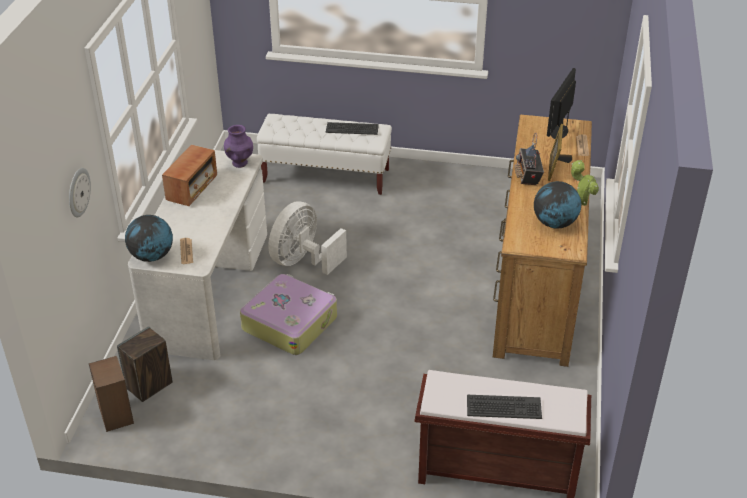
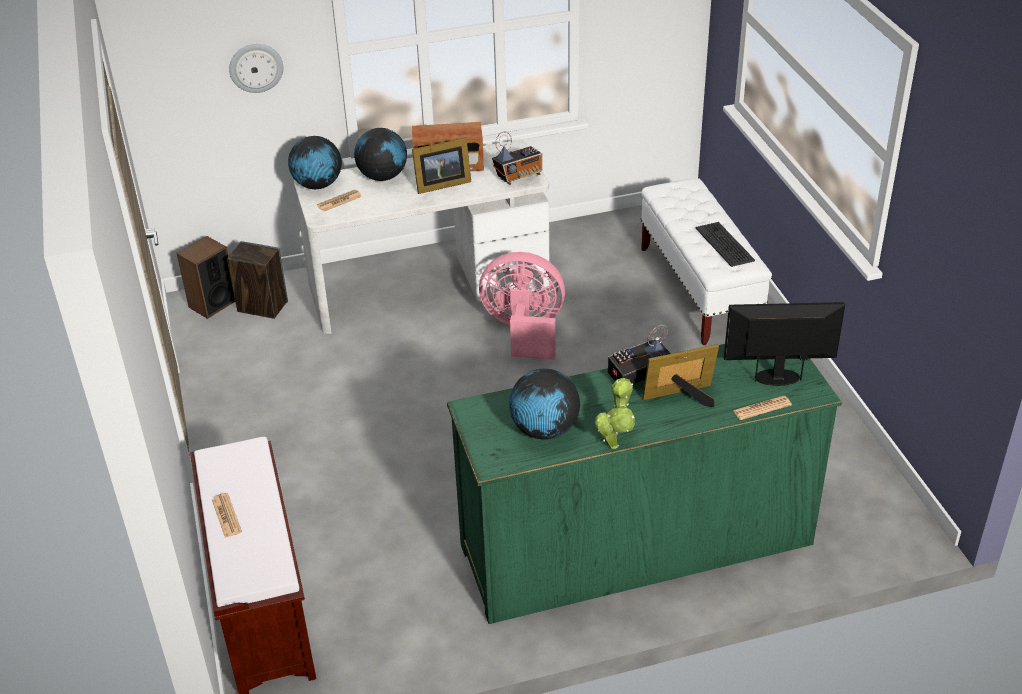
camera: 65 degrees right, 0 degrees up
(174, 222) = (382, 177): none -> globe
(213, 199) = (440, 184): none -> picture frame
(240, 163) = (519, 176): purple vase -> radio
(290, 322) = (413, 360): suitcase -> none
(303, 261) = (524, 331): white fan -> pink fan
(504, 408) = (226, 515): keyboard -> newspaper
(536, 284) = (635, 544): brown dresser -> green dresser

